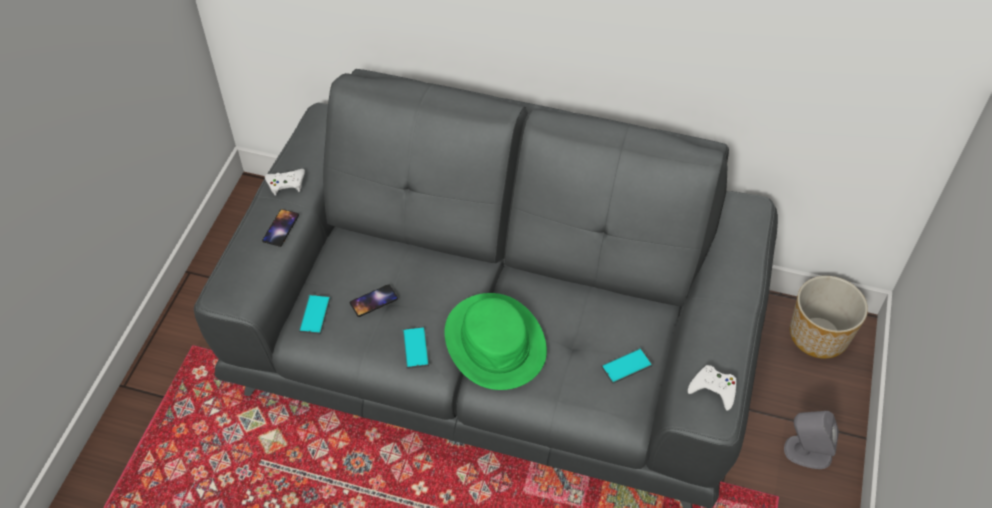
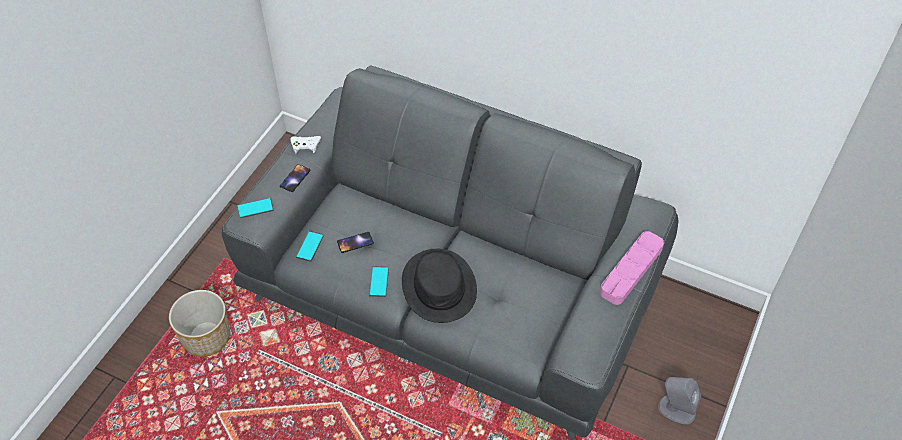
camera: 10 degrees right, 0 degrees up
(495, 342) = (439, 286): green hat -> black hat
(626, 366) = (534, 319): phone -> phone (255, 208)
(713, 389) = (592, 345): white game controller -> none
(738, 286) = (631, 270): none -> pink tray
(819, 335) = (707, 320): planter -> planter (207, 337)

